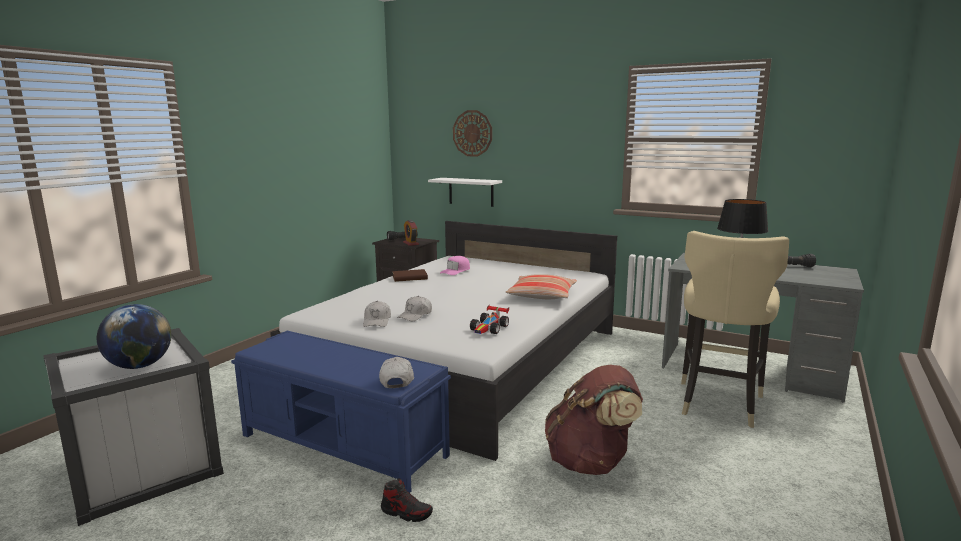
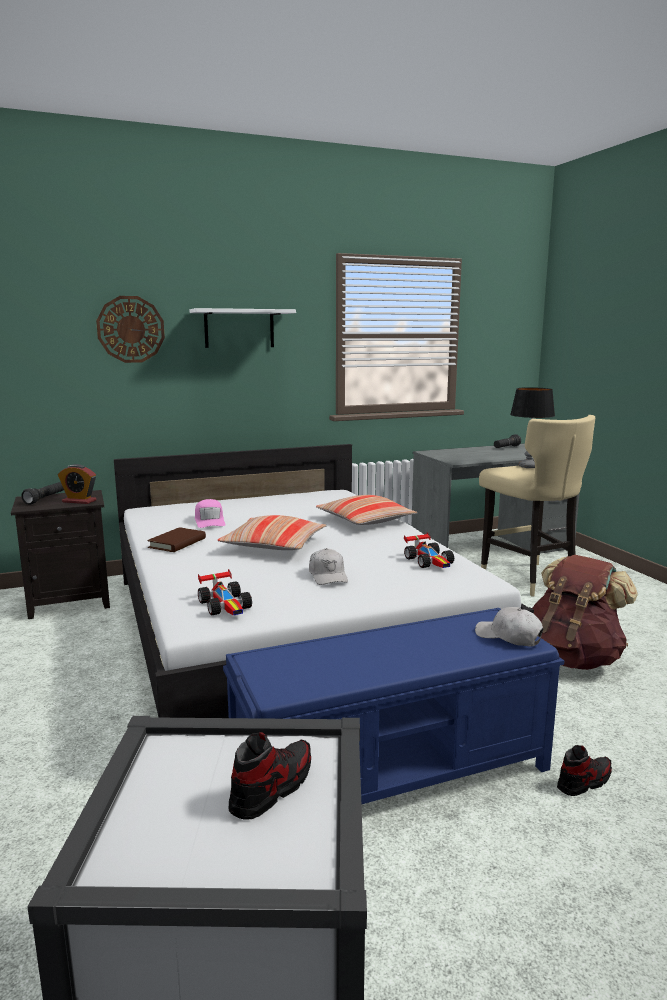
camera: 50 degrees left, 0 degrees up
(140, 366) = (272, 788): globe -> shoe
(338, 311) = (226, 605): none -> toy car
(377, 321) = (311, 596): white cap -> none
(445, 292) = (274, 545): none -> pillow
(471, 192) = (133, 413): white shelf -> white shelf (239, 328)

